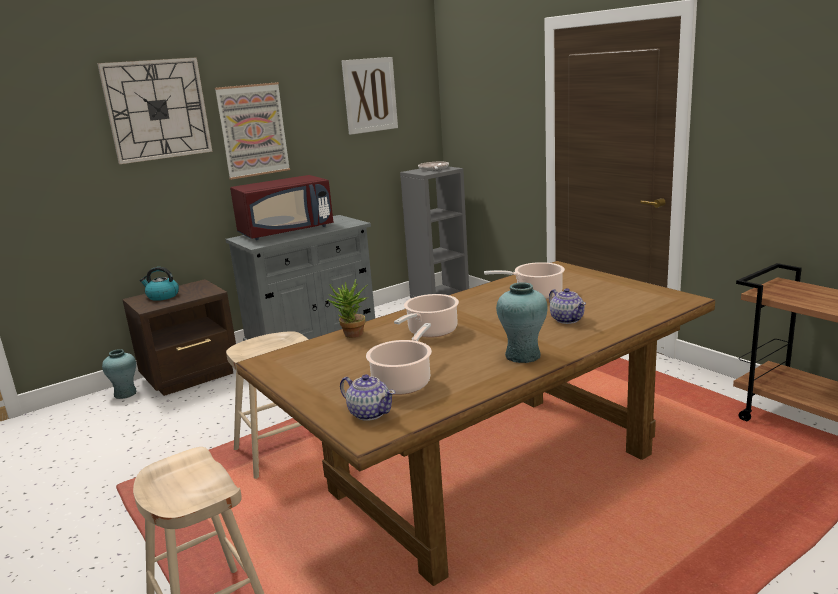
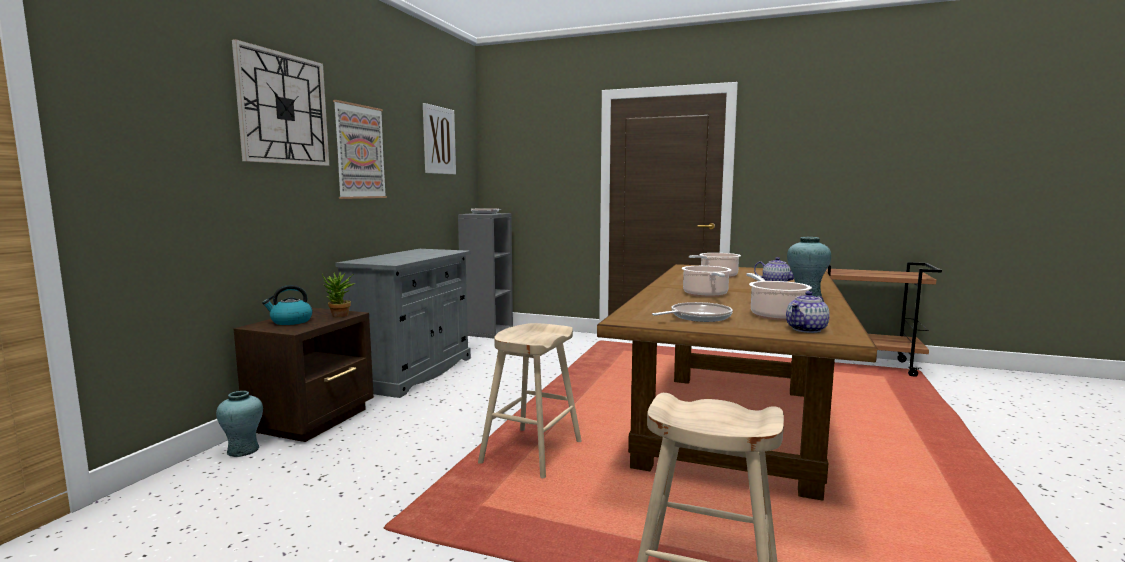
camera: 35 degrees left, 10 degrees down
(286, 231) = (396, 256): red microwave -> none
(328, 370) = (697, 317): none -> frying pan
(351, 336) = (651, 302): potted plant -> potted plant (339, 316)
(369, 413) = (807, 329): teapot -> teapot turned 135 degrees clockwise

